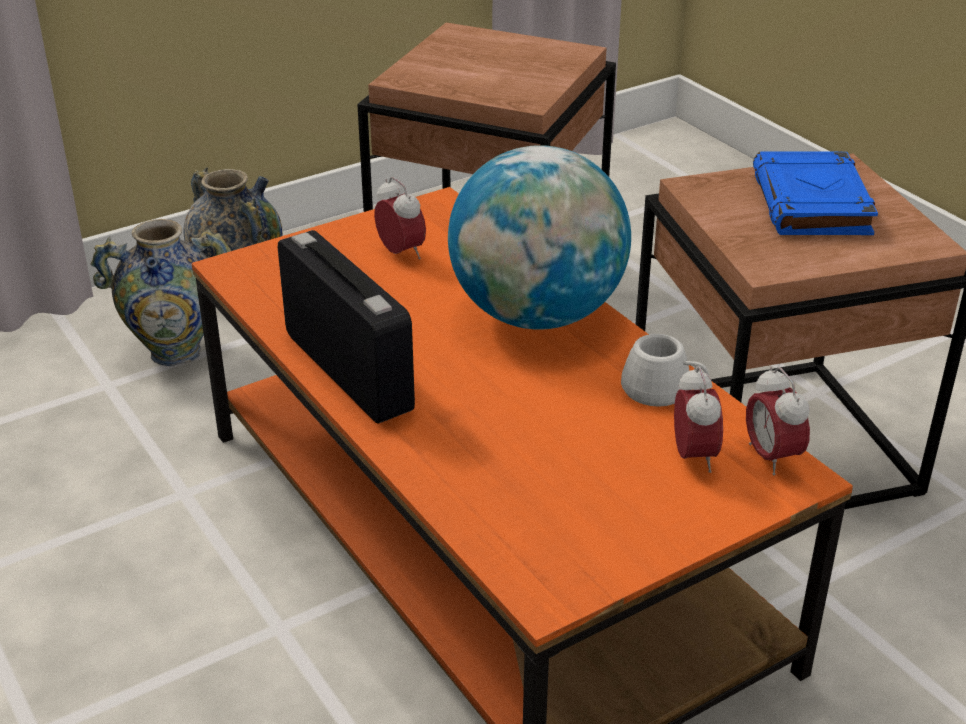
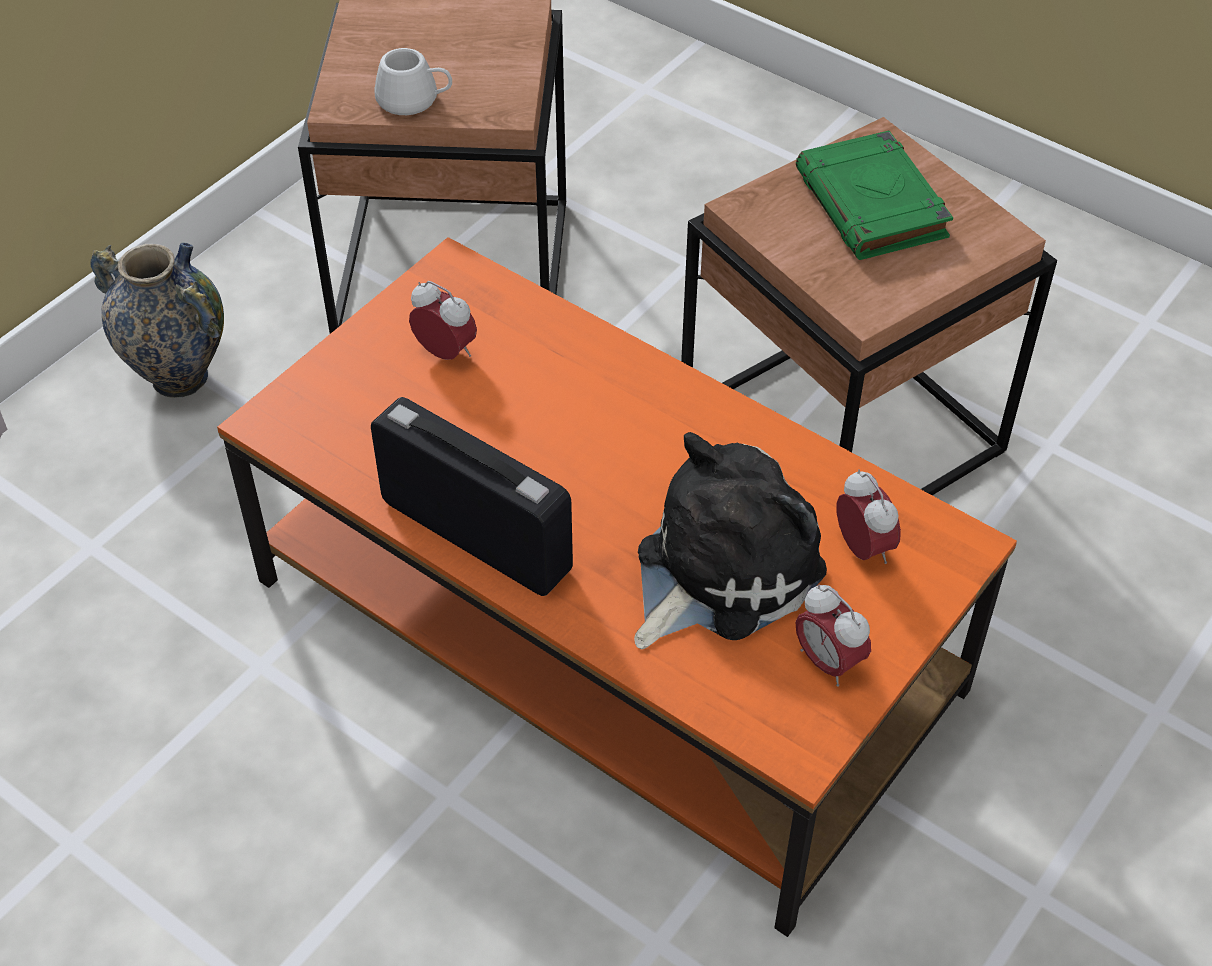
camera: 20 degrees left, 15 degrees up
(175, 352) = (146, 479): vase -> none
(537, 315) = (632, 404): globe -> none
(548, 441) = (719, 569): none -> plush toy
(664, 392) = (802, 474): white mug -> white mug (415, 100)
(771, 457) = (933, 528): alarm clock -> alarm clock (828, 662)
(812, 204) = (872, 206): blue book -> green book

